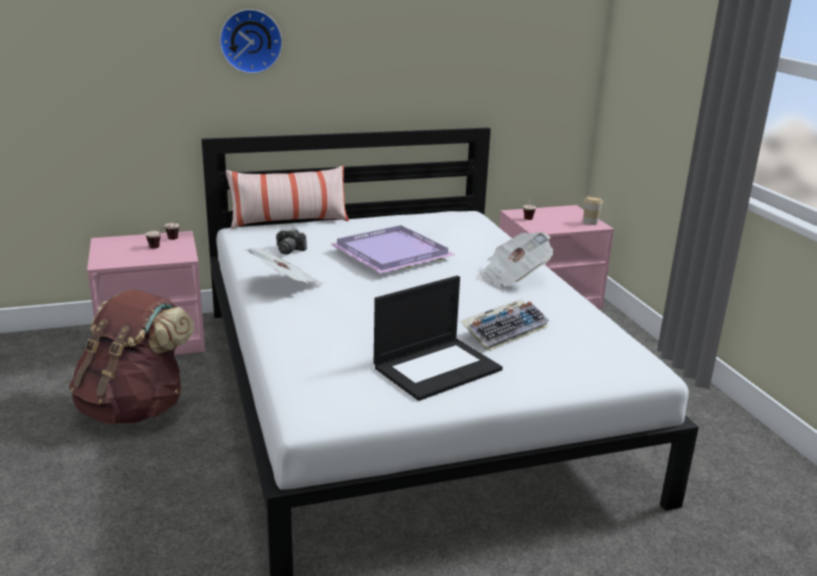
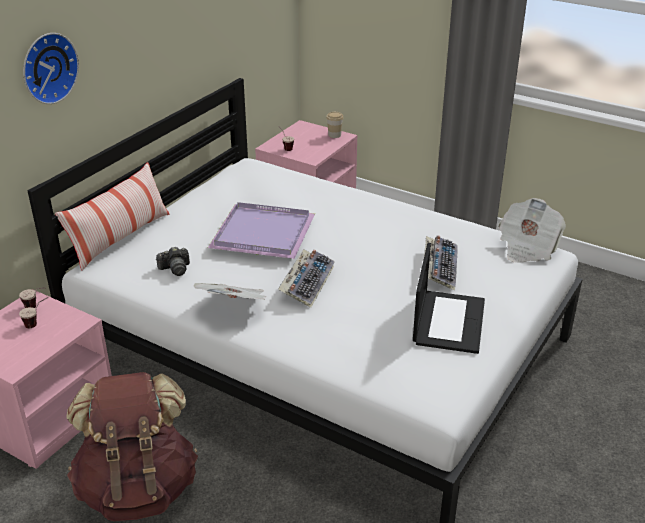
camera: 40 degrees left, 10 degrees up
(367, 293) = (307, 282): none -> keyboard
(512, 277) = (374, 216): newspaper -> newspaper (527, 247)

